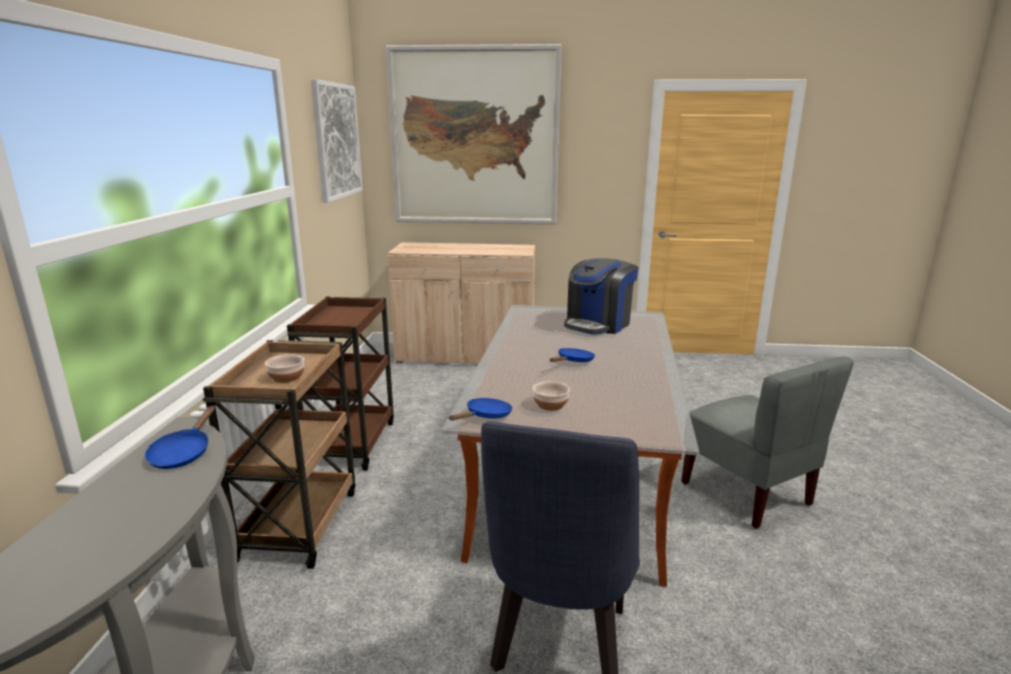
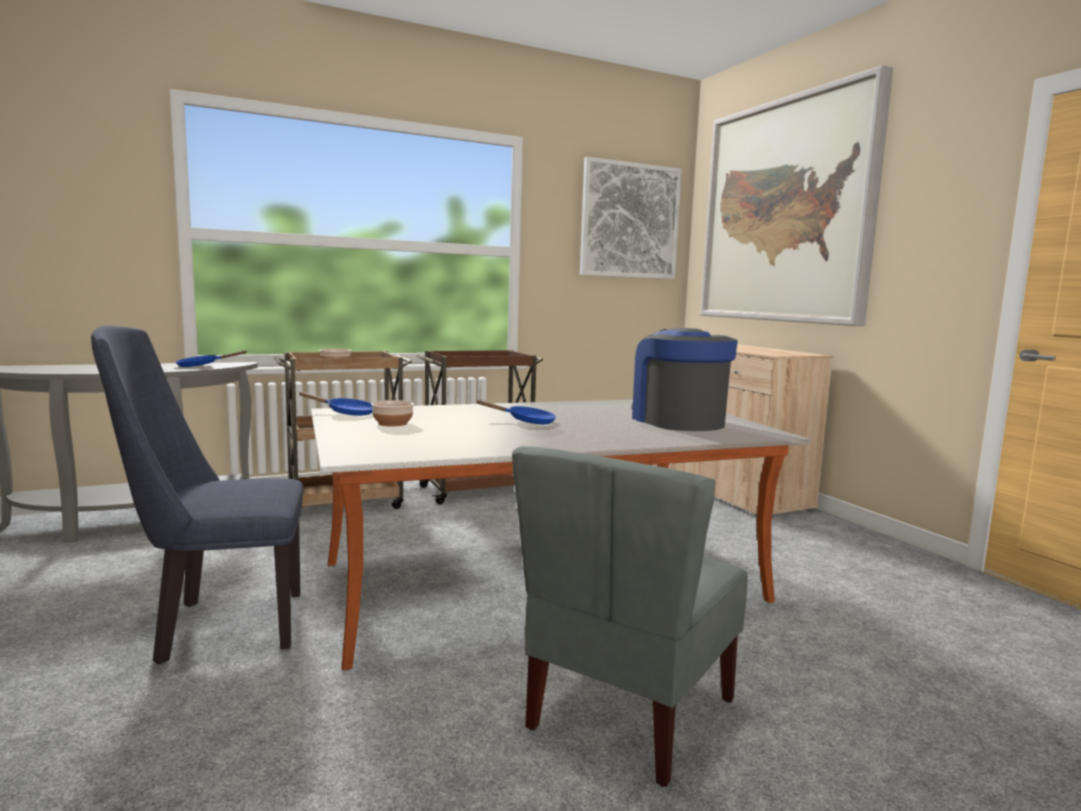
camera: 60 degrees right, 10 degrees down
(598, 324) = (677, 421): coffee machine -> coffee machine turned 60 degrees clockwise

